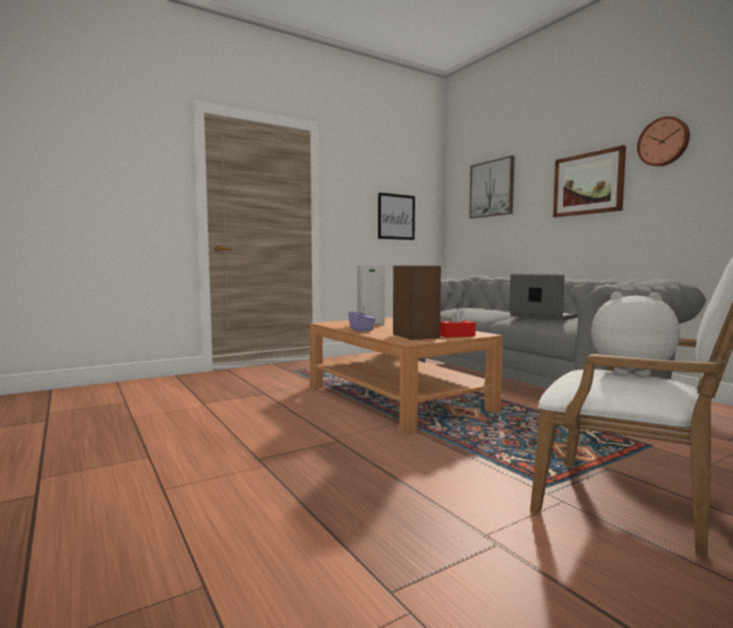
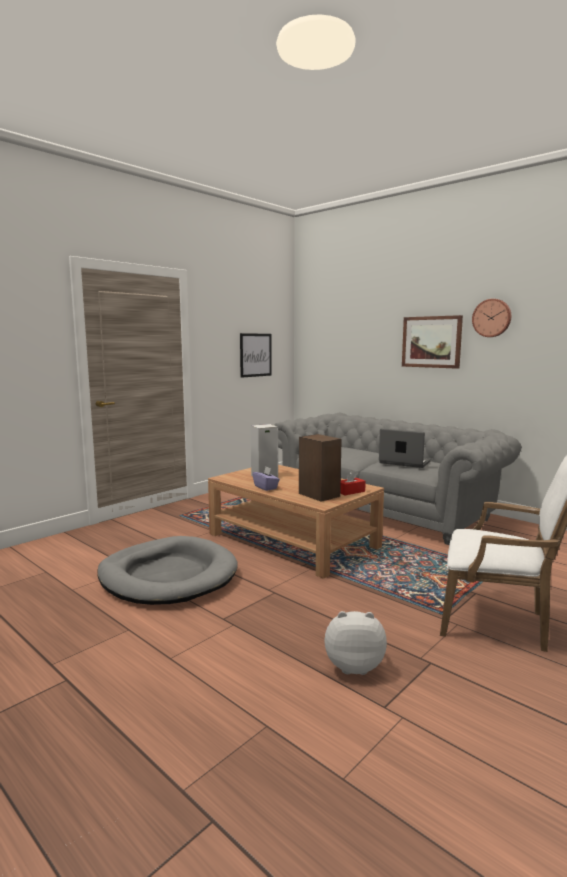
camera: 15 degrees left, 5 degrees up
(236, 415) = (168, 576): none -> grey dog bed
(492, 188) = (344, 332): picture -> none
(629, 371) = (495, 532): plush toy -> plush toy (353, 665)

